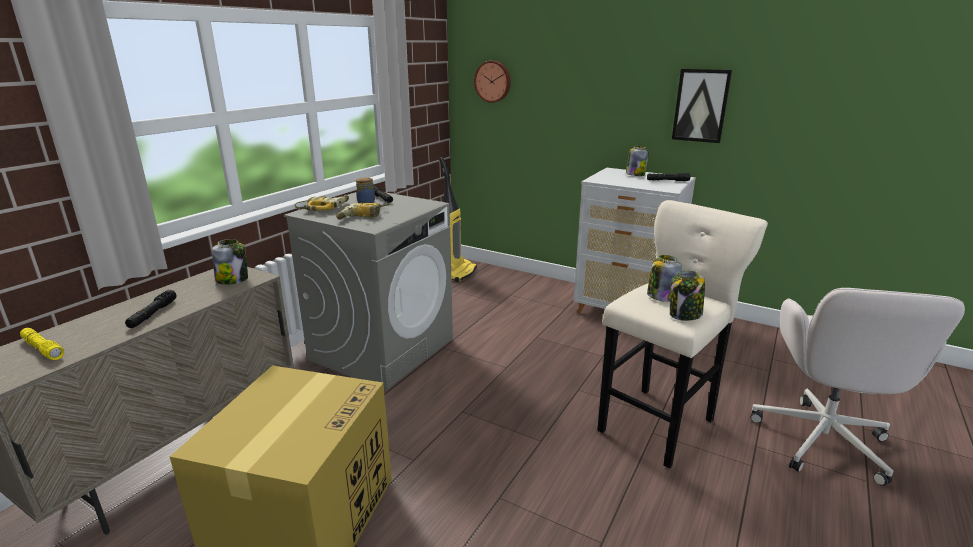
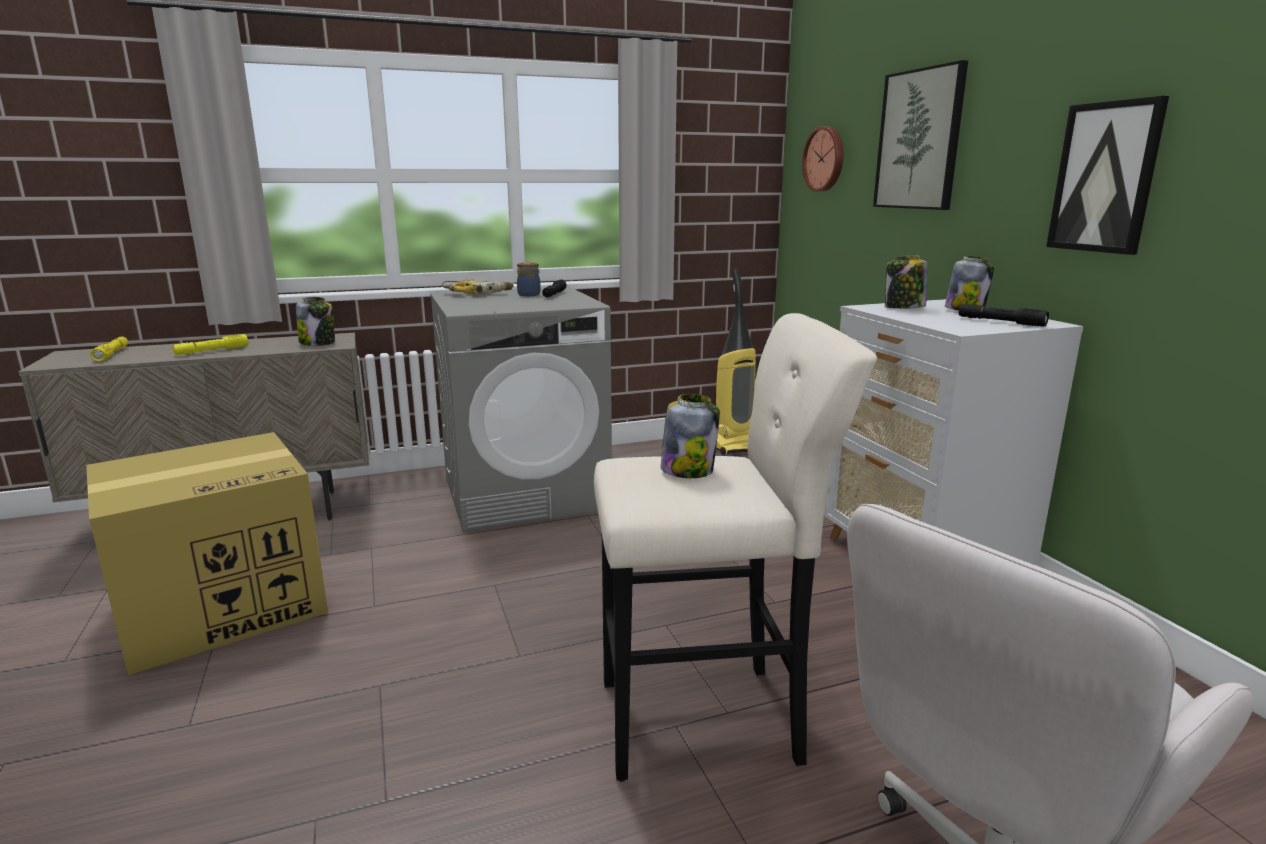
camera: 40 degrees right, 5 degrees down
(153, 314) = (212, 351): black flashlight -> yellow flashlight
(363, 216) = (485, 303): power drill -> none
(576, 76) = (920, 140): none -> picture
(684, 315) = (658, 498): jar -> jar (903, 308)

